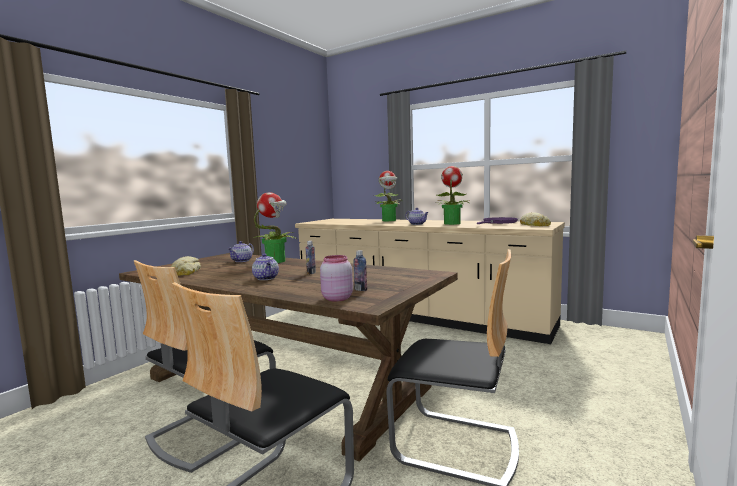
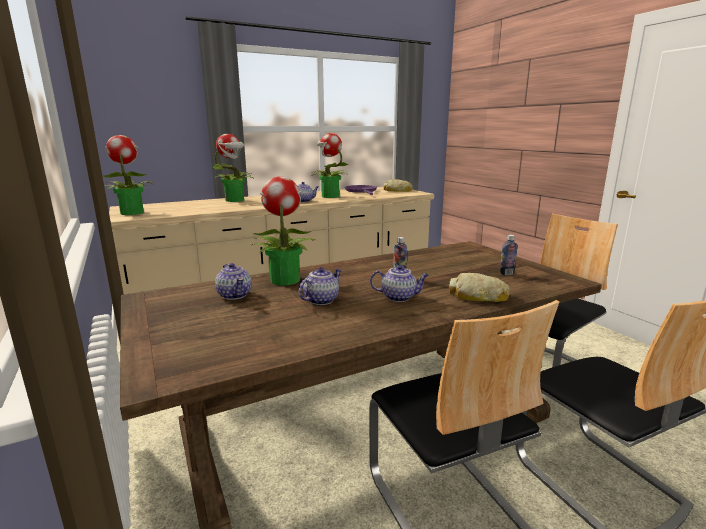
camera: 60 degrees left, 10 degrees up
(185, 272) = (254, 338): bread -> bread (478, 295)
(247, 270) = (321, 300): none -> teapot
(320, 221) = (132, 212): none -> potted plant
(336, 298) = (536, 285): pink jar -> none

